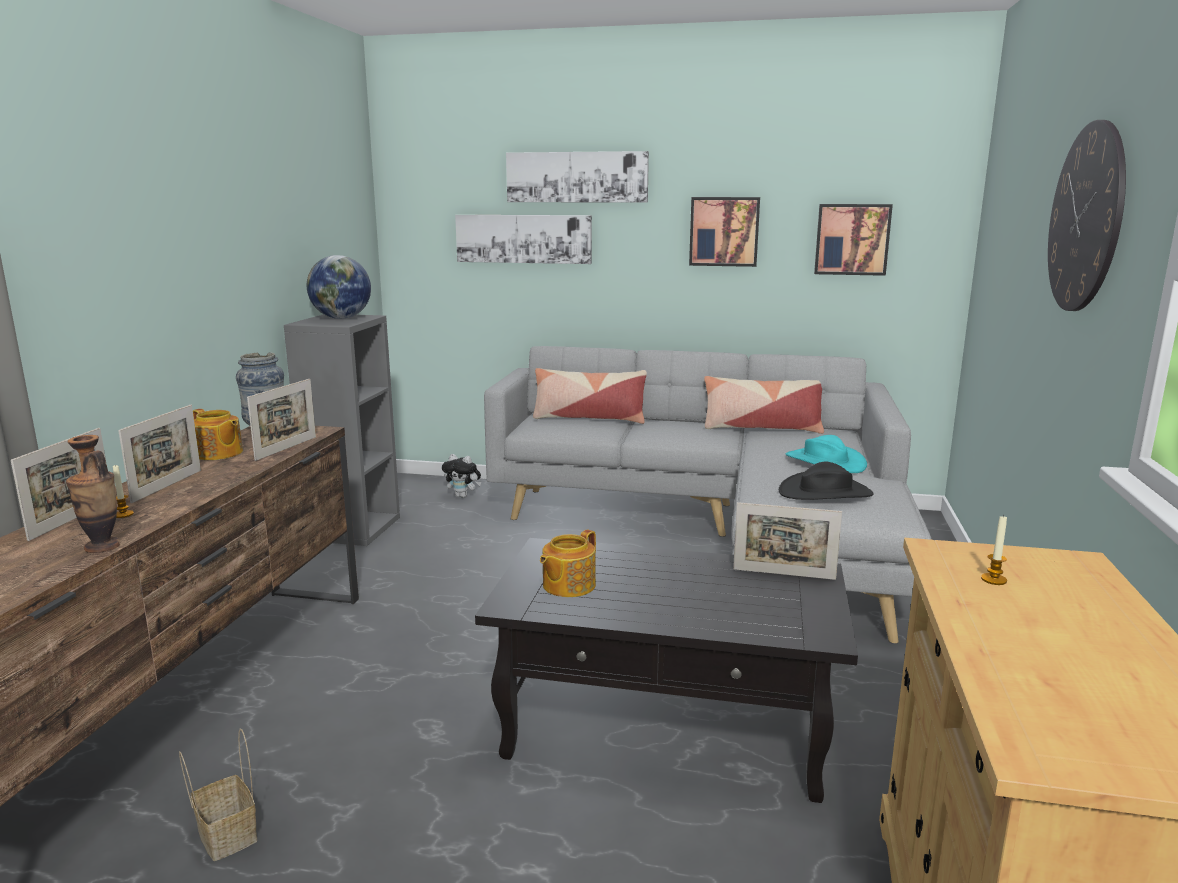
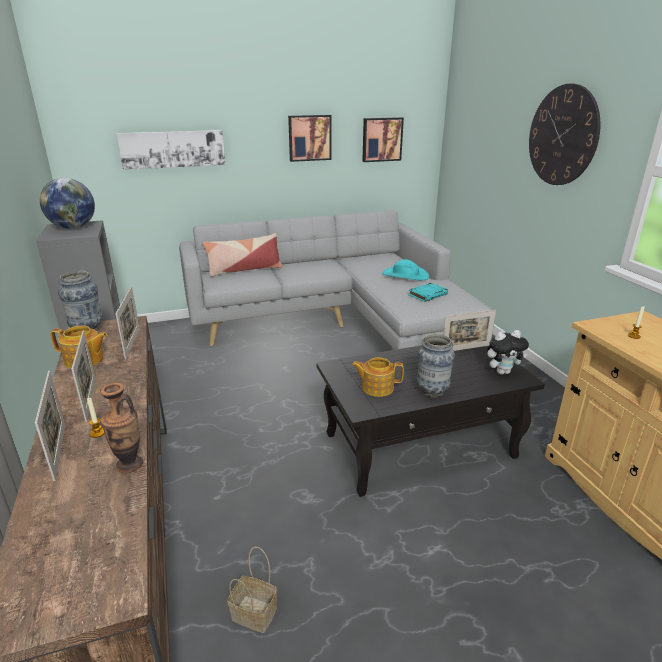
camera: 30 degrees left, 10 degrees up
(463, 496) = (160, 337): plush toy -> plush toy (502, 371)
(567, 585) = (376, 387): teapot -> teapot turned 90 degrees clockwise
(577, 177) = (208, 102): picture -> none
(641, 612) = (432, 392): none -> vase
(761, 428) = (349, 259): pillow -> none
(825, 492) = (427, 294): black hat -> turquoise book

